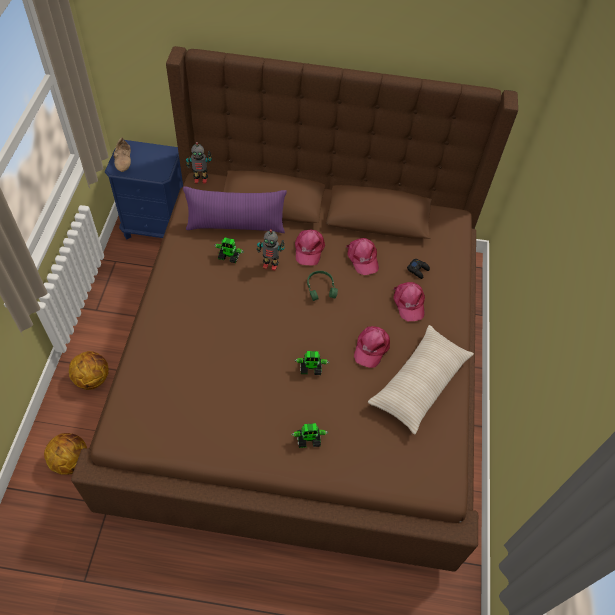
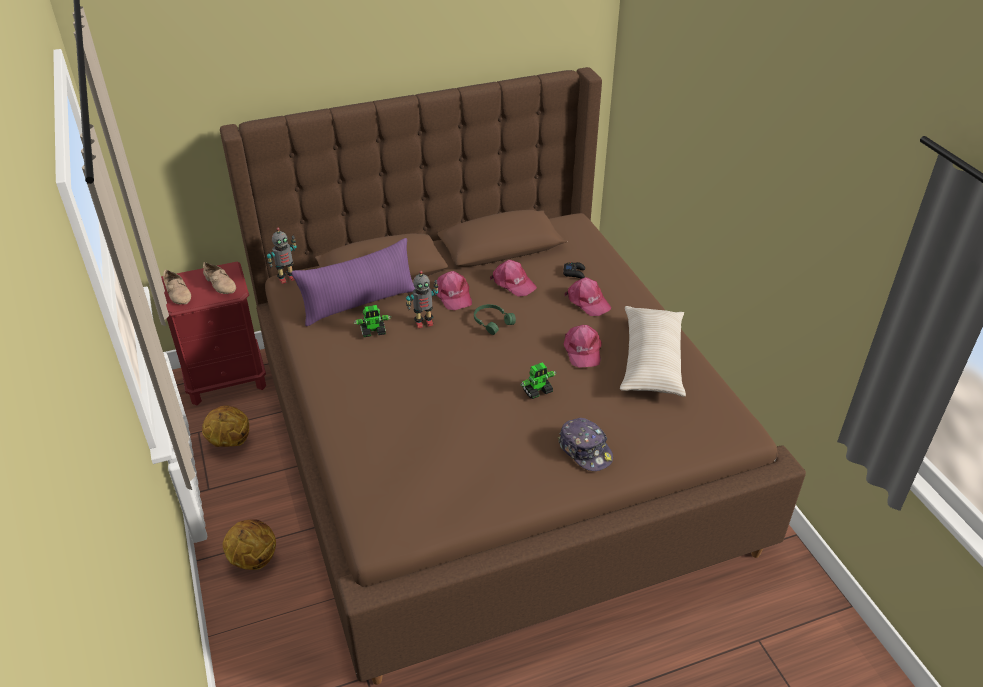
camera: 25 degrees left, 15 degrees down
(70, 460) = (285, 655): basketball -> basketball (229, 442)
(156, 163) = (221, 283): none -> beige shoe
(157, 227) = (226, 380): blue nightstand -> red nightstand
(309, 439) = (585, 450): toy robot -> cap

